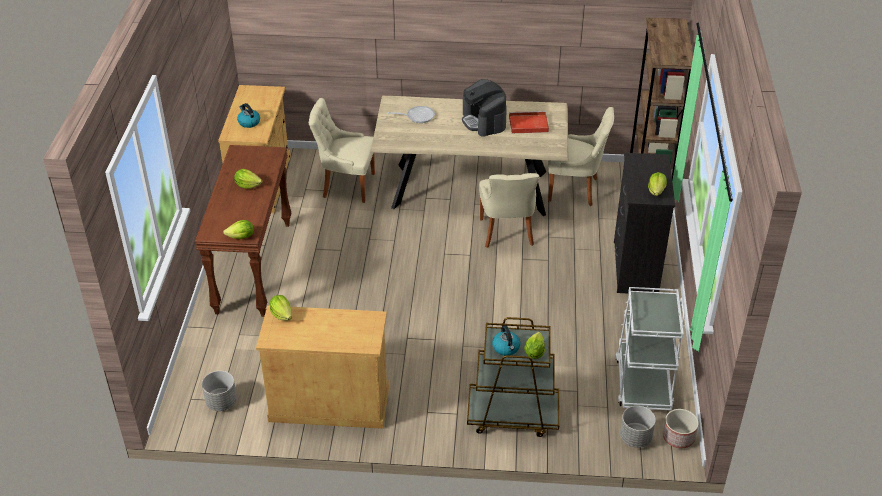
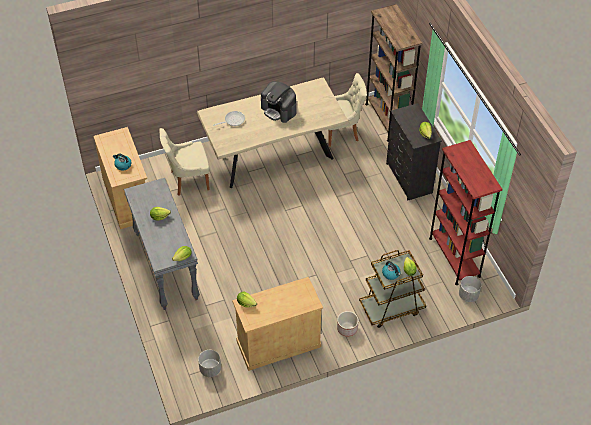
camera: 25 degrees left, 10 degrees up
(253, 267) = (165, 266): brown console table -> grey console table
(507, 233) = (316, 181): beige chair -> none
(527, 124) = (308, 103): red tray -> none
(643, 382) = (454, 257): white cart -> red bookcase
(678, 437) = (491, 285): planter -> planter (347, 329)

